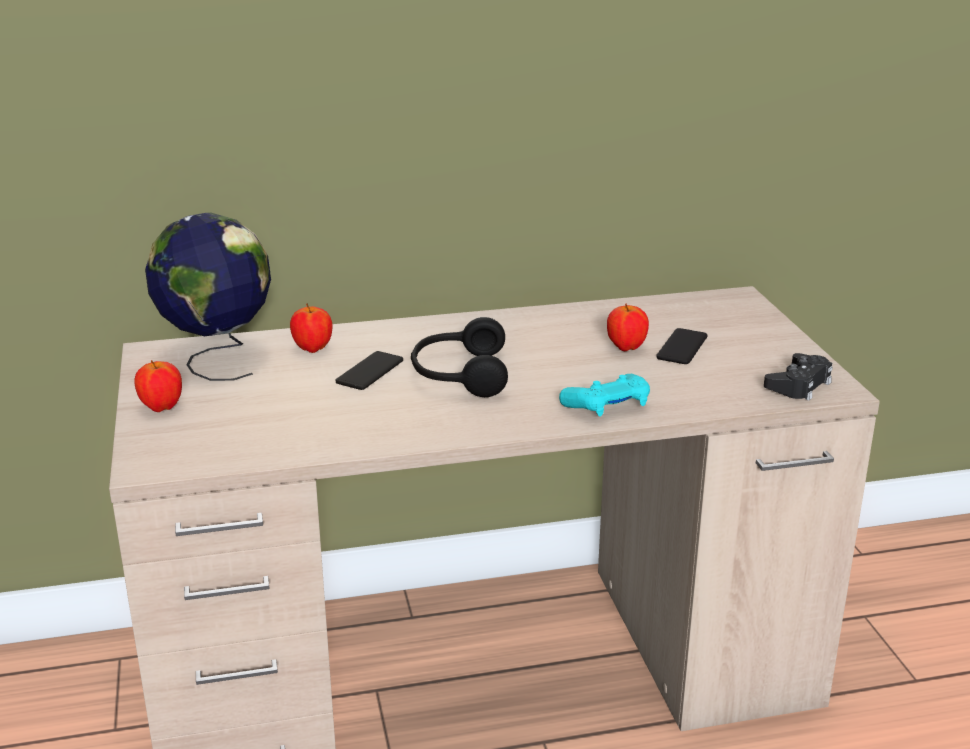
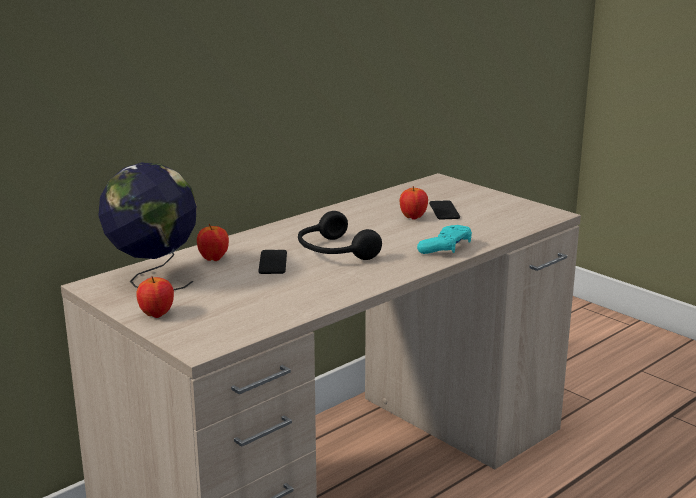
camera: 30 degrees left, 5 degrees down
(799, 384) = (531, 215): black game controller -> none

